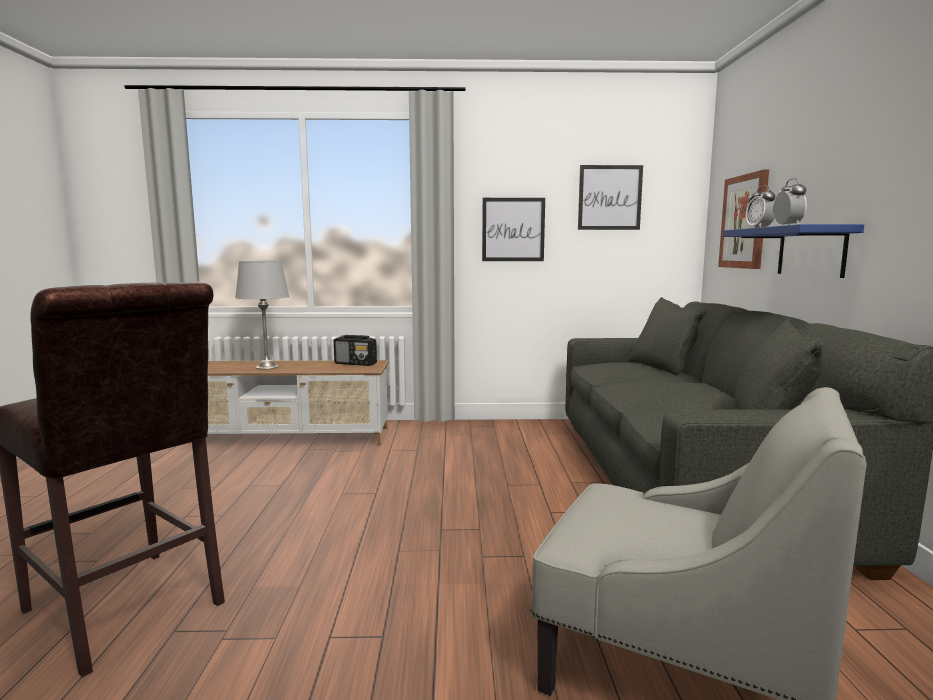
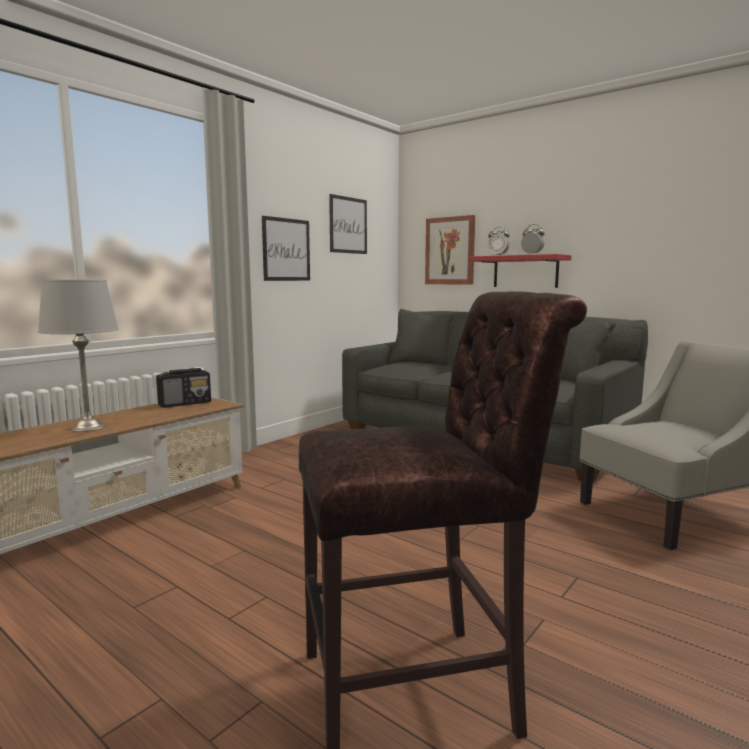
camera: 50 degrees left, 0 degrees up
(811, 251) = (525, 272): blue shelf -> red shelf

